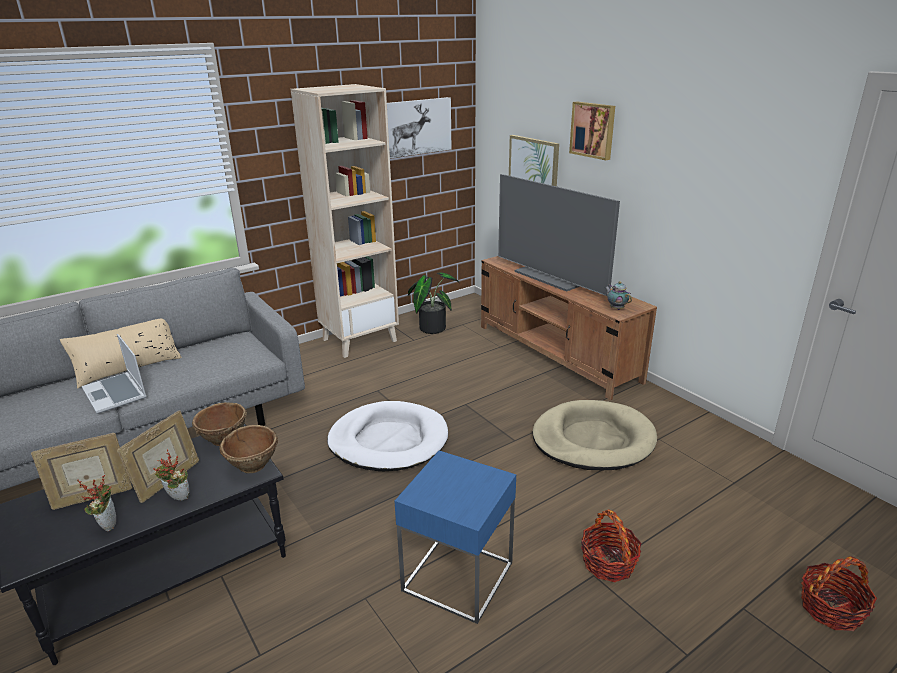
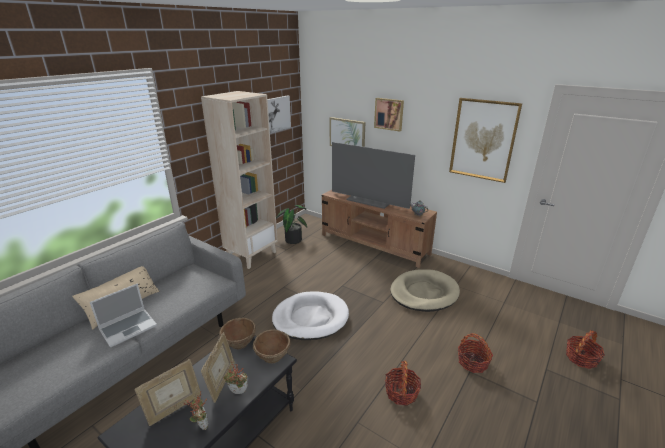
camera: 20 degrees left, 0 degrees up
(116, 394) = (128, 327): laptop -> laptop turned 75 degrees counterclockwise
(458, 576) = (401, 393): blue side table -> basket
(737, 179) = (483, 140): none -> picture

